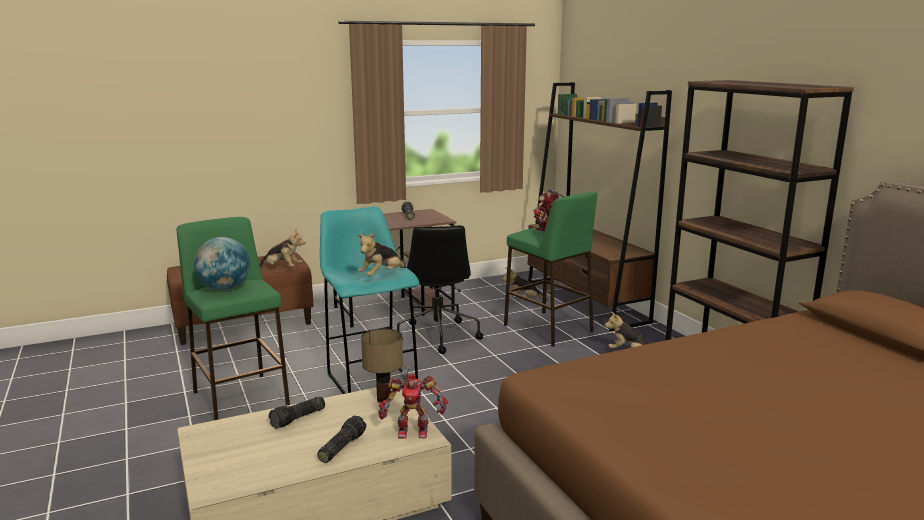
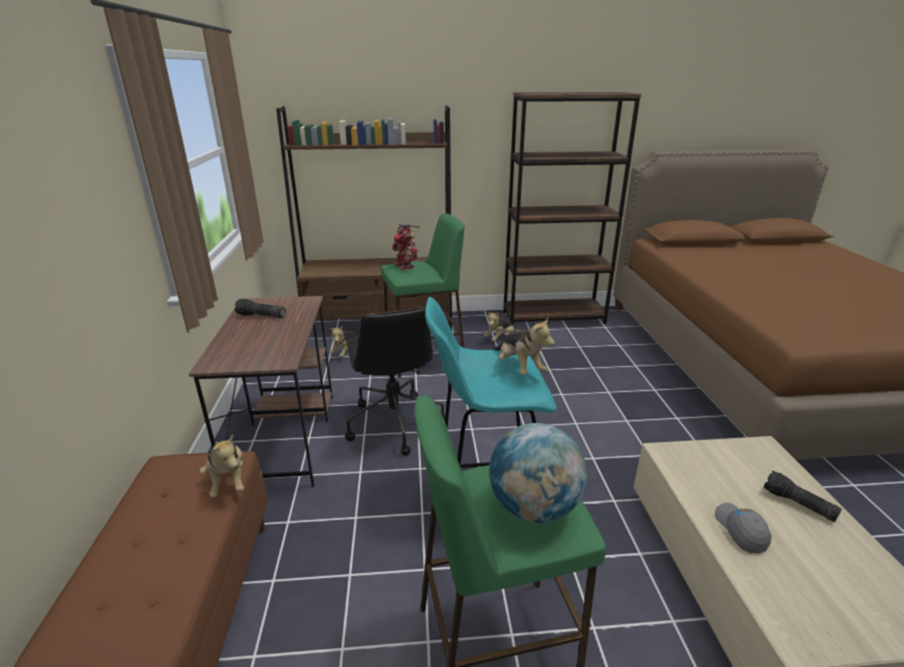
camera: 70 degrees left, 10 degrees up
(282, 268) = (228, 480): plush toy -> plush toy turned 120 degrees clockwise
(298, 419) = (740, 531): flashlight -> grey cap
(383, 399) = (685, 460): table lamp -> none
(412, 431) = (751, 452): toy robot -> none
(437, 335) = (394, 422): black office chair -> black office chair turned 60 degrees clockwise

